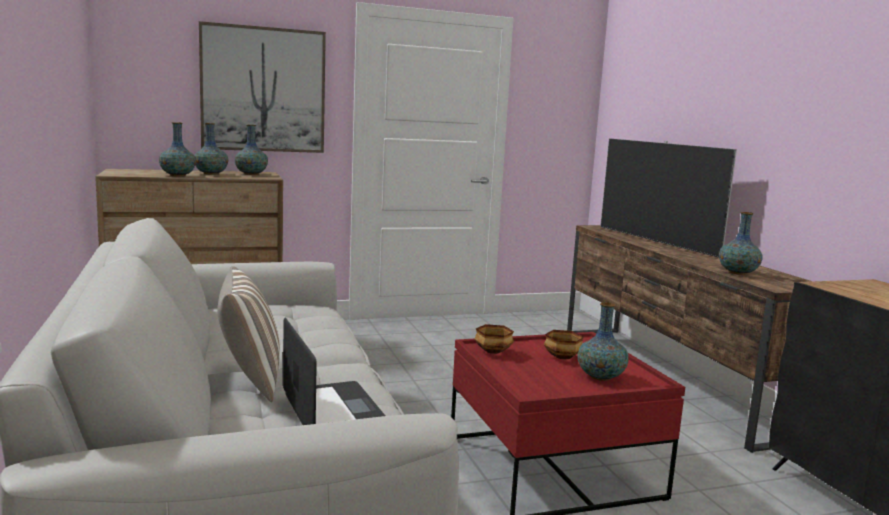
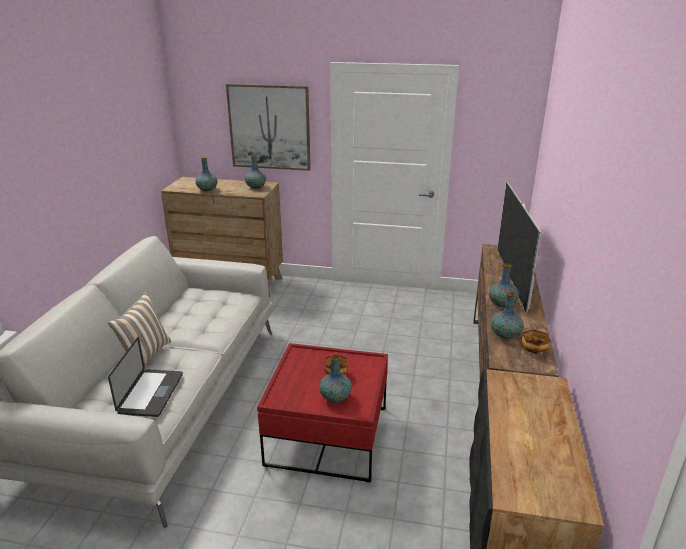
camera: 30 degrees right, 15 degrees up
(211, 174) = (231, 187): vase -> vase (502, 304)
(492, 352) = (299, 359): bowl -> bowl (533, 350)

